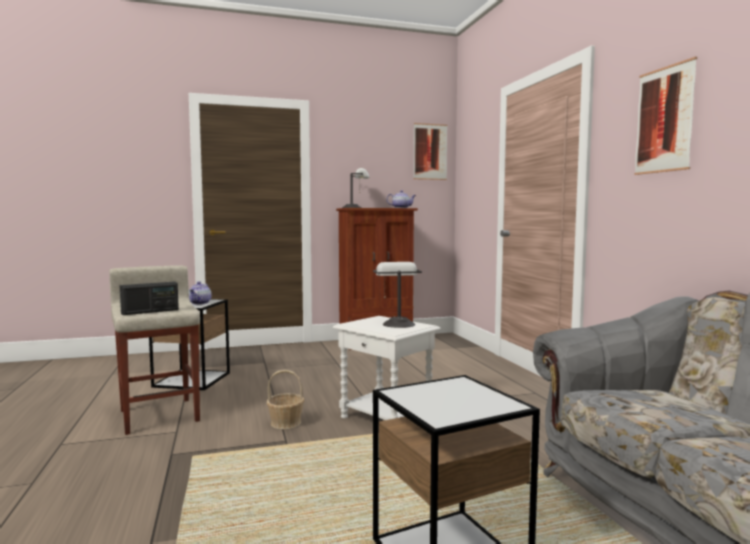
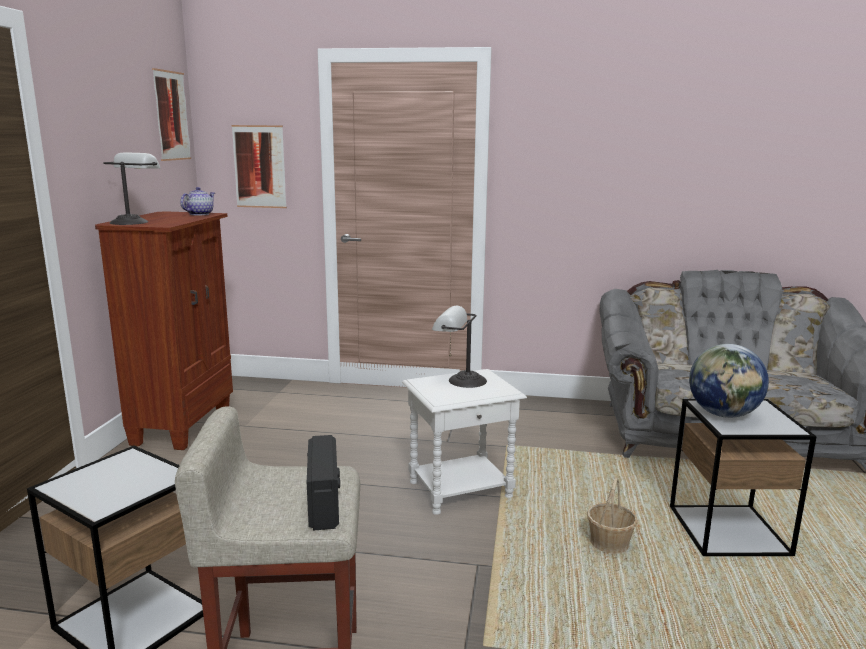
camera: 65 degrees left, 10 degrees up
(200, 303) = (142, 471): teapot -> none
(286, 423) = (424, 555): basket -> basket (609, 543)
(440, 389) = (723, 414): none -> globe
(664, 120) = (583, 143): picture -> picture (259, 167)

